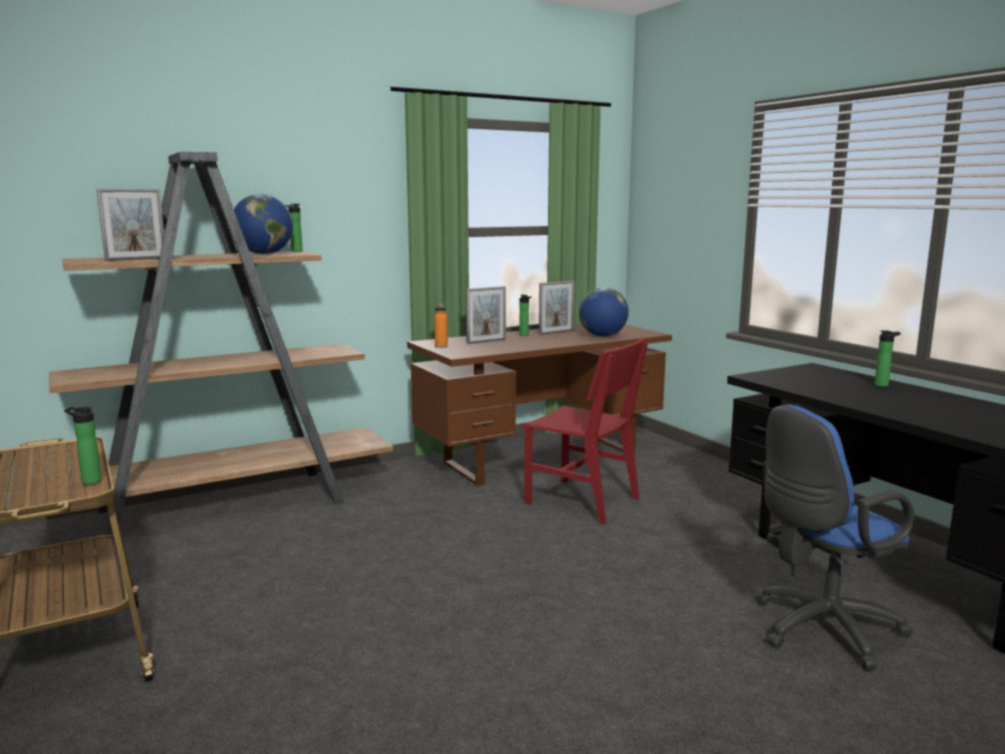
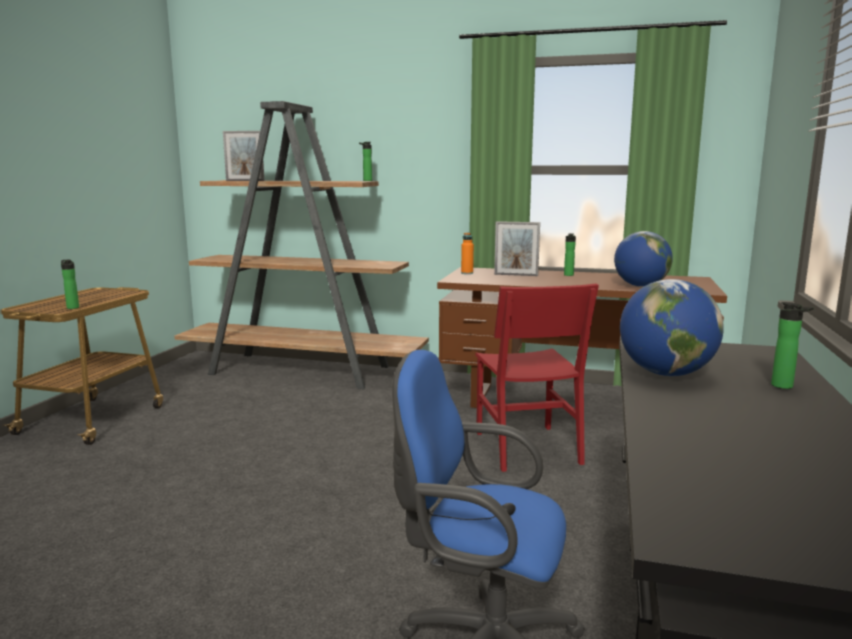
camera: 45 degrees right, 0 degrees up
(264, 254) = (332, 181): globe -> globe (666, 373)
(556, 332) = (607, 277): picture frame -> none

